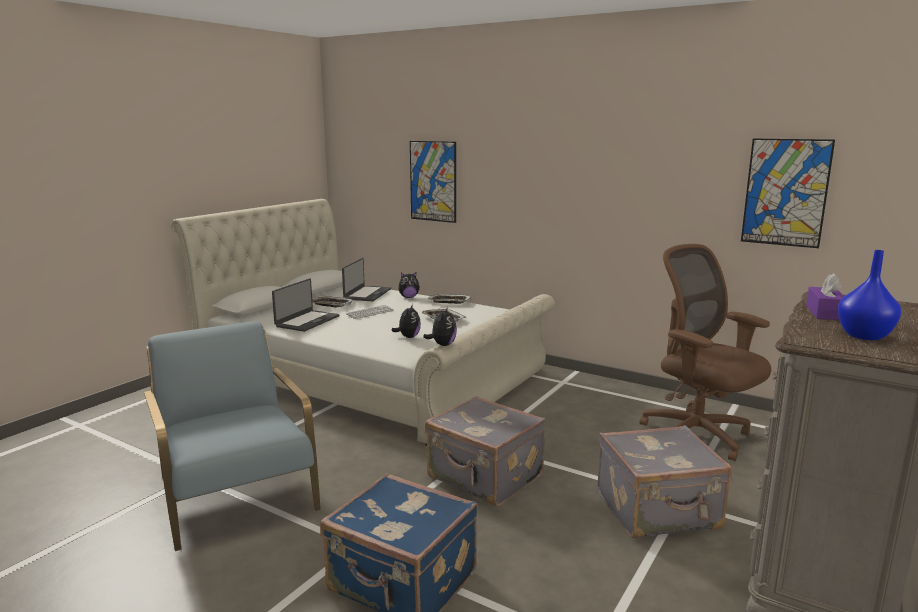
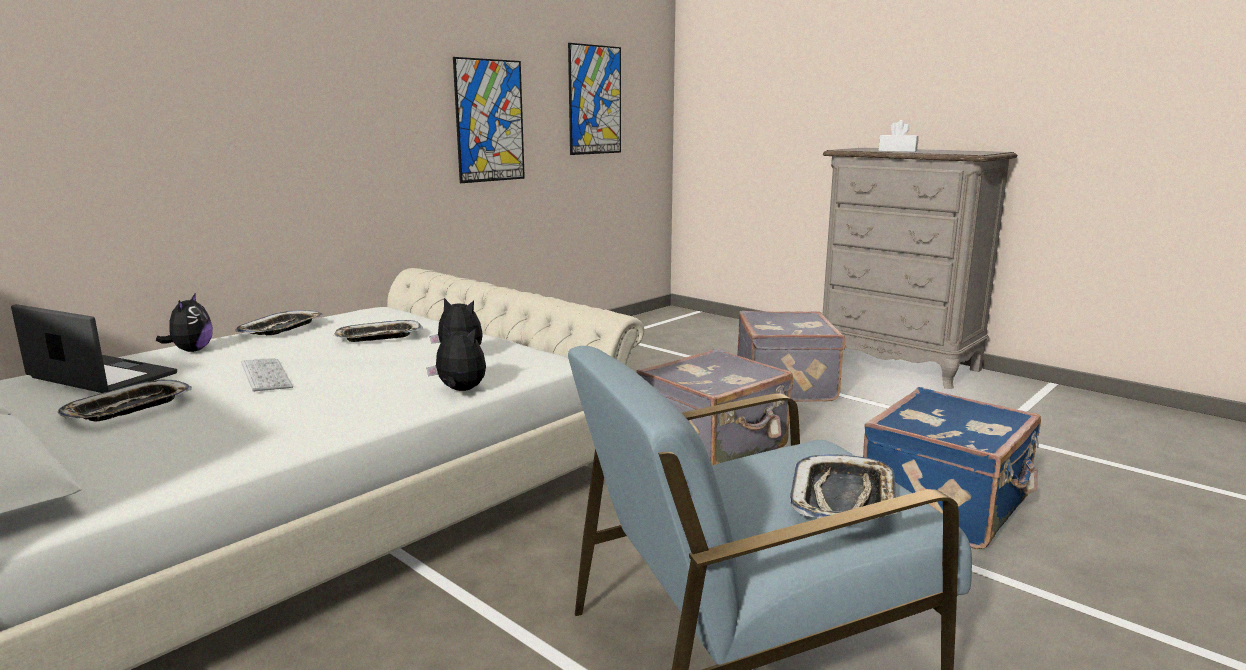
camera: 80 degrees left, 0 degrees up
(215, 433) = (844, 498): none -> tray
(307, 321) = (241, 428): laptop -> none
(433, 181) = (113, 107): picture -> picture (489, 121)
(442, 345) = (612, 313): plush toy -> plush toy (460, 390)
(702, 437) = (647, 350): brown office chair -> none
(825, 313) = (897, 151): purple tissue box -> white tissue box
(865, 336) = (954, 151): blue vase -> none

